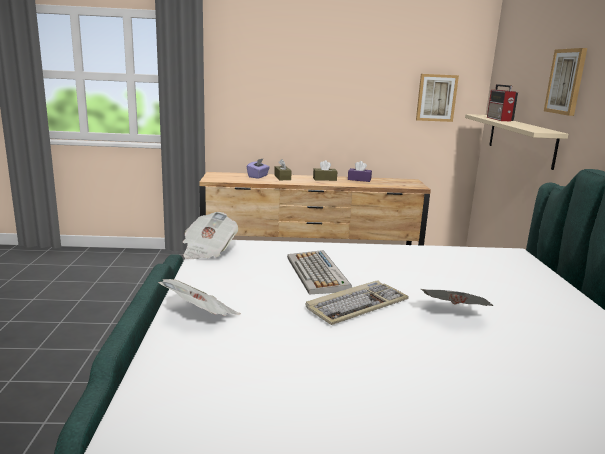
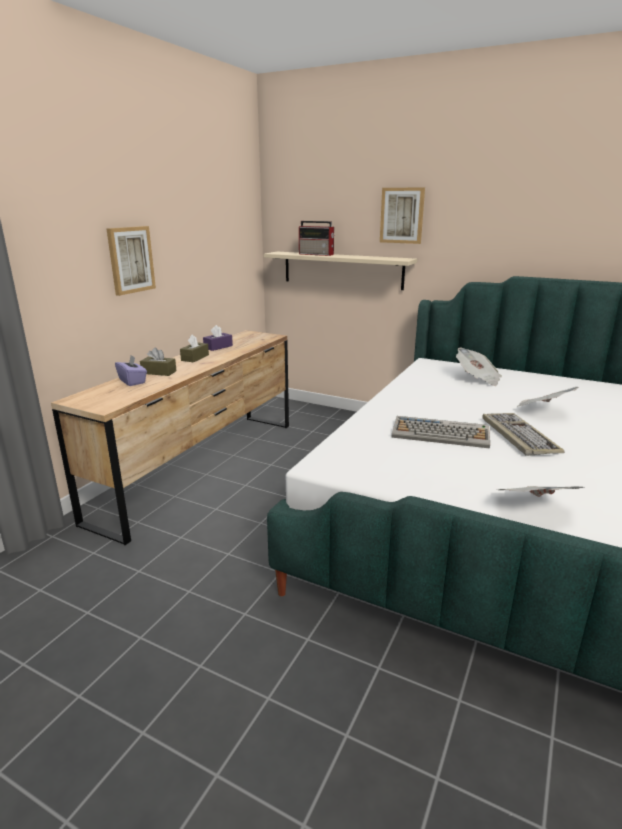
camera: 60 degrees left, 5 degrees up
(208, 250) = (345, 471): newspaper -> newspaper (477, 379)
(436, 98) = (233, 240): picture -> picture (130, 260)

